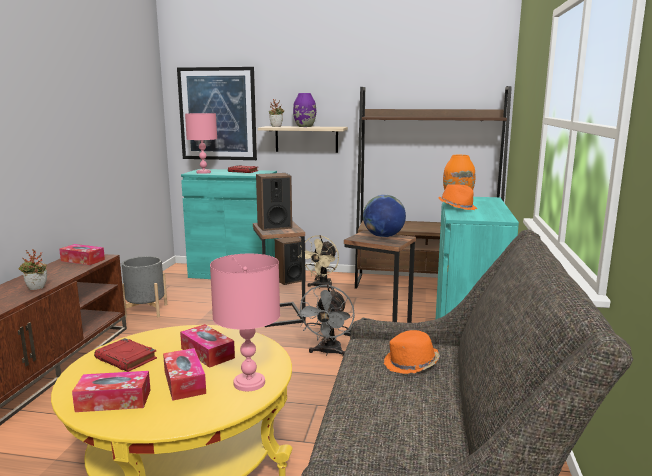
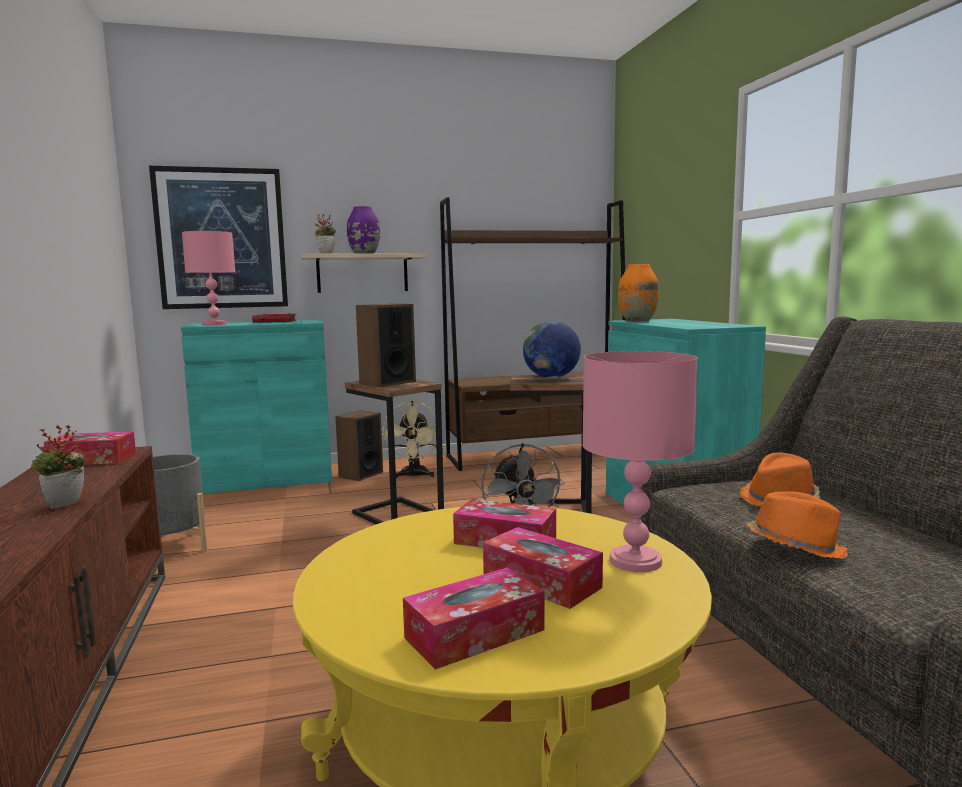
camera: 25 degrees left, 5 degrees down
(126, 359) = (387, 574): red book -> none
(457, 207) = (663, 324): orange hat -> orange hat (795, 547)

